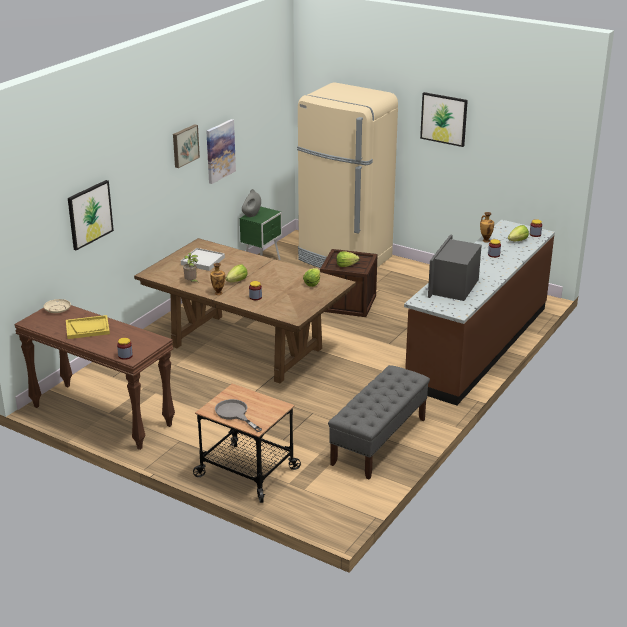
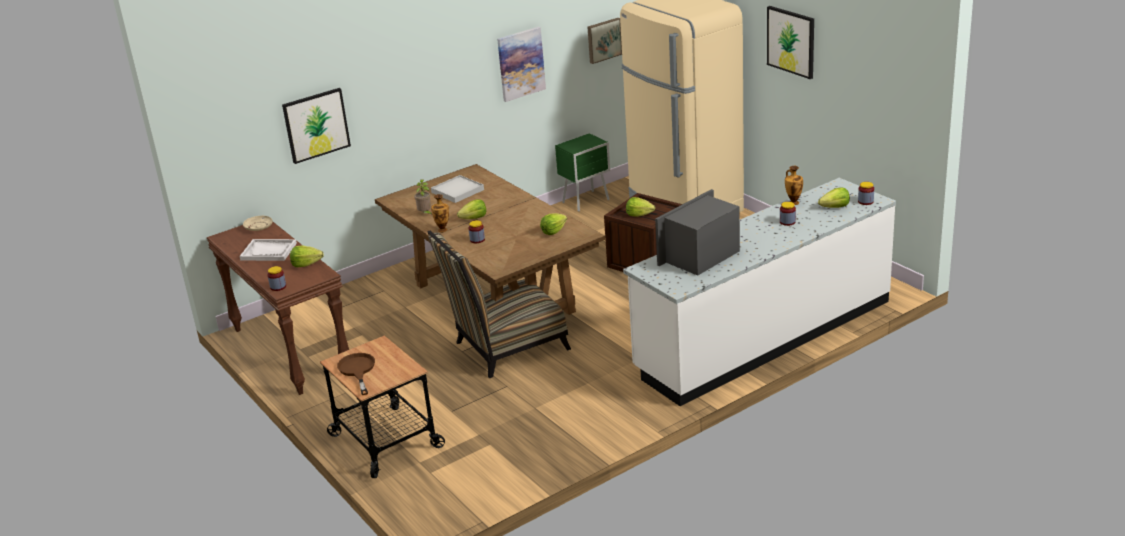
camera: 25 degrees right, 0 degrees up
(87, 328) = (269, 251): yellow tray -> white tray
(133, 334) = (306, 264): none -> lettuce
(184, 145) = (462, 54): picture -> picture (603, 40)
(235, 414) = (357, 370): grey frying pan -> brown frying pan
(251, 215) = (571, 143): grey vase -> none
(287, 384) = (505, 348): none -> chair
(379, 442) = (554, 433): grey bench -> none
(477, 345) = (763, 336): brown counter -> white counter

